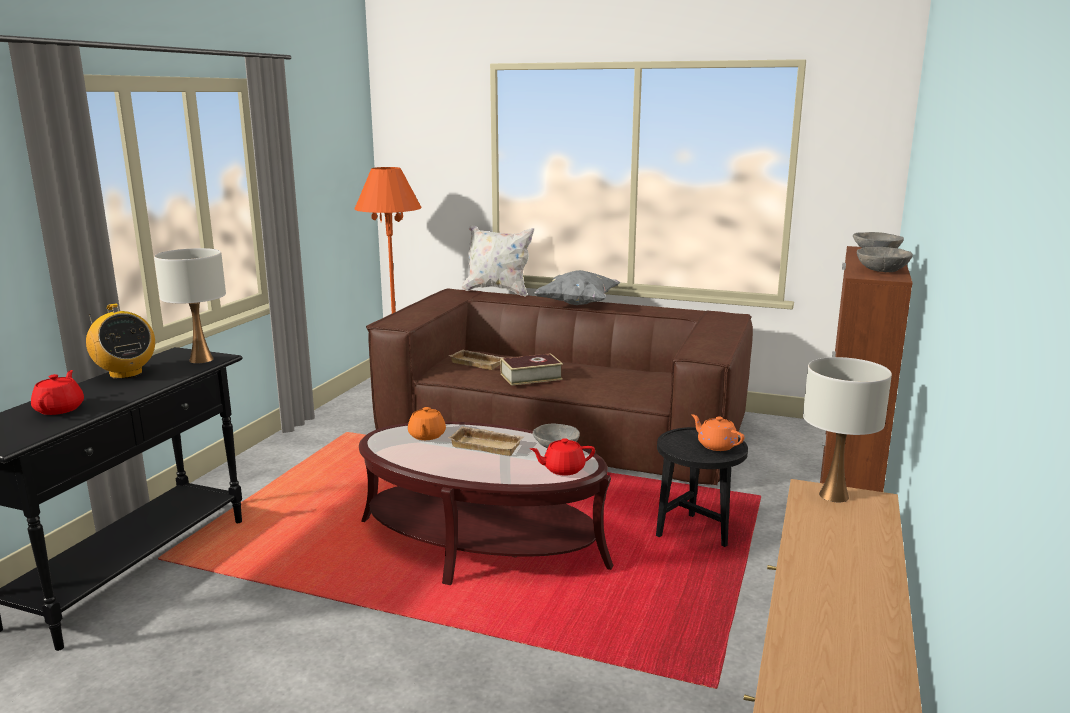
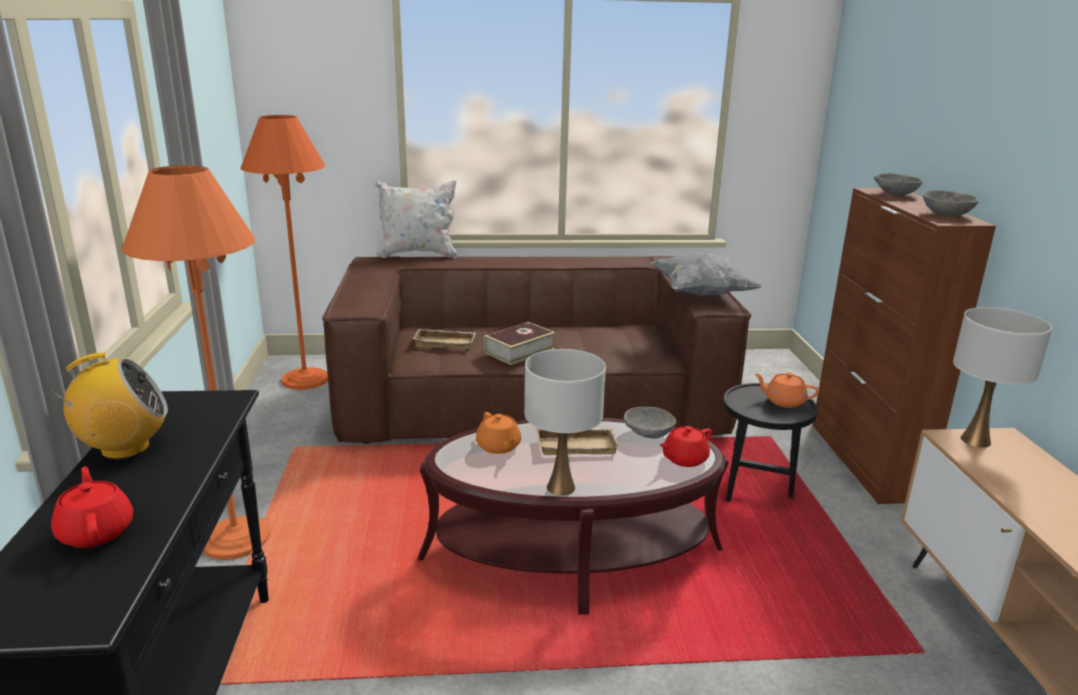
camera: 25 degrees left, 5 degrees up
(125, 374) = (124, 449): radio -> radio turned 45 degrees counterclockwise
(201, 360) = (211, 406): white table lamp -> white table lamp (560, 488)
(255, 482) = (235, 539): none -> orange floor lamp
(578, 304) = (522, 262): grey pillow -> grey pillow (700, 293)

